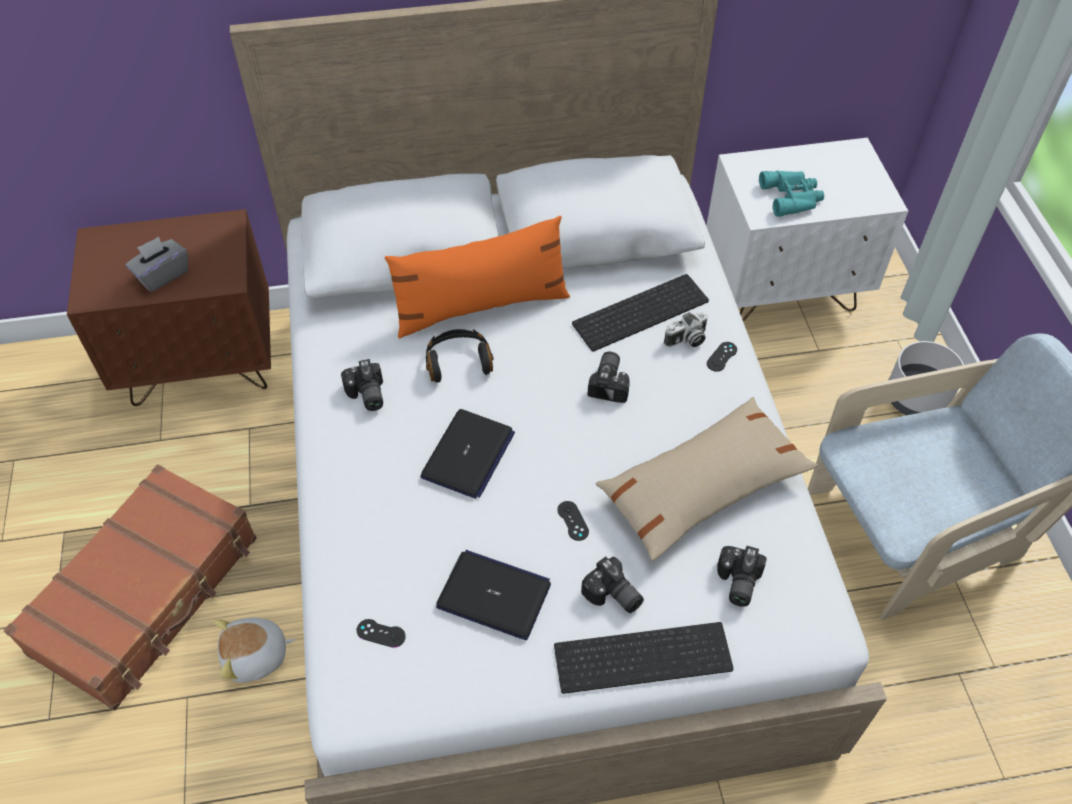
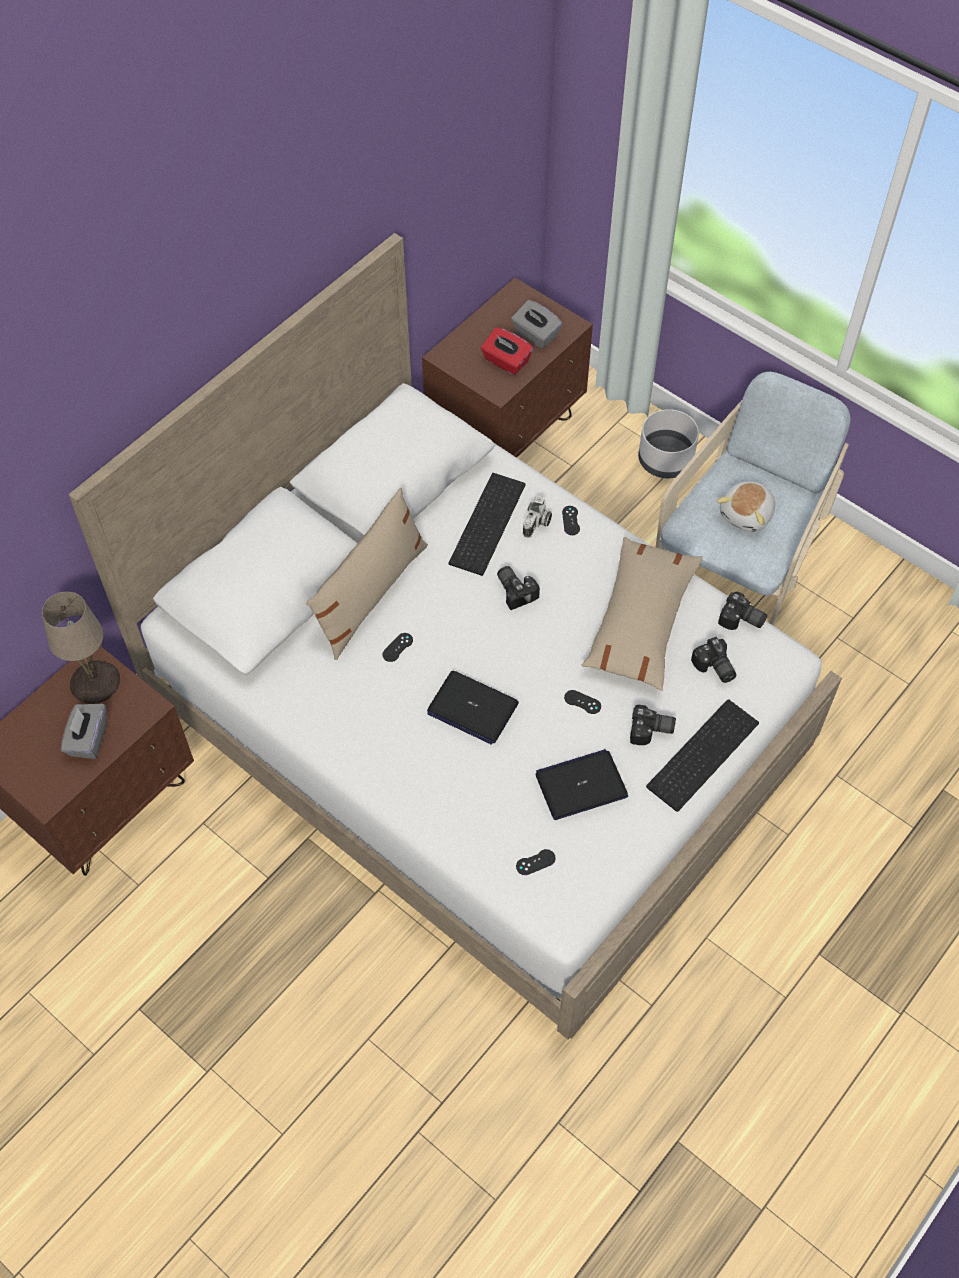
camera: 40 degrees left, 5 degrees up
(148, 595) = (261, 998): brown suitcase -> none
(212, 237) = (93, 682): none -> beige table lamp
(256, 657) = (389, 974): plush toy -> plush toy (747, 514)
(366, 395) = (357, 718): camera -> camera (741, 620)
(458, 362) = (397, 647): black headphones -> black game controller
(468, 455) = (472, 708): laptop -> laptop turned 135 degrees clockwise
(481, 306) = (370, 594): orange pillow -> beige pillow
(782, 289) = (506, 432): white nightstand -> brown nightstand
(792, 197) = (506, 361): turquoise binoculars -> red tissue box
(842, 190) = (535, 335): none -> grey tissue box

